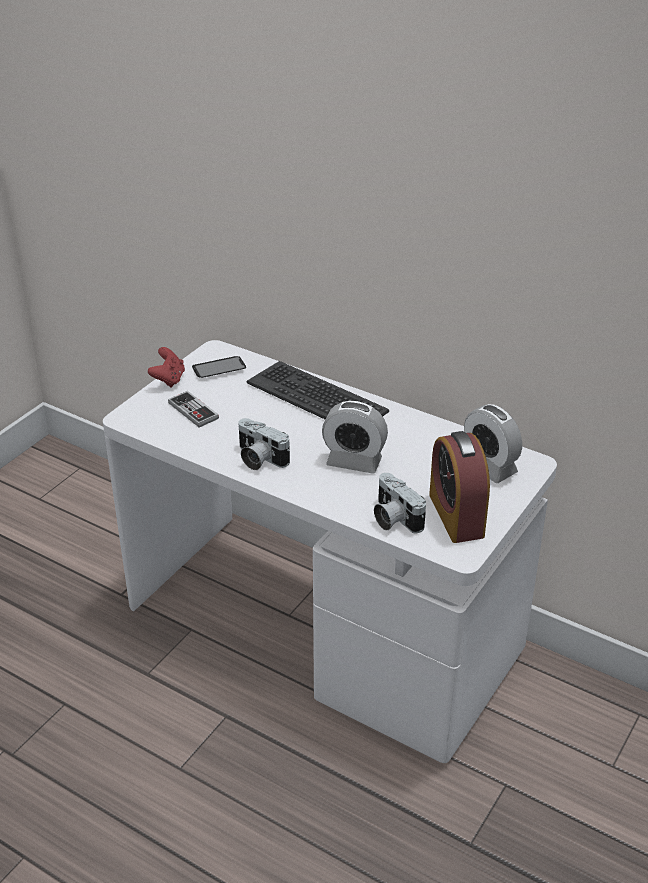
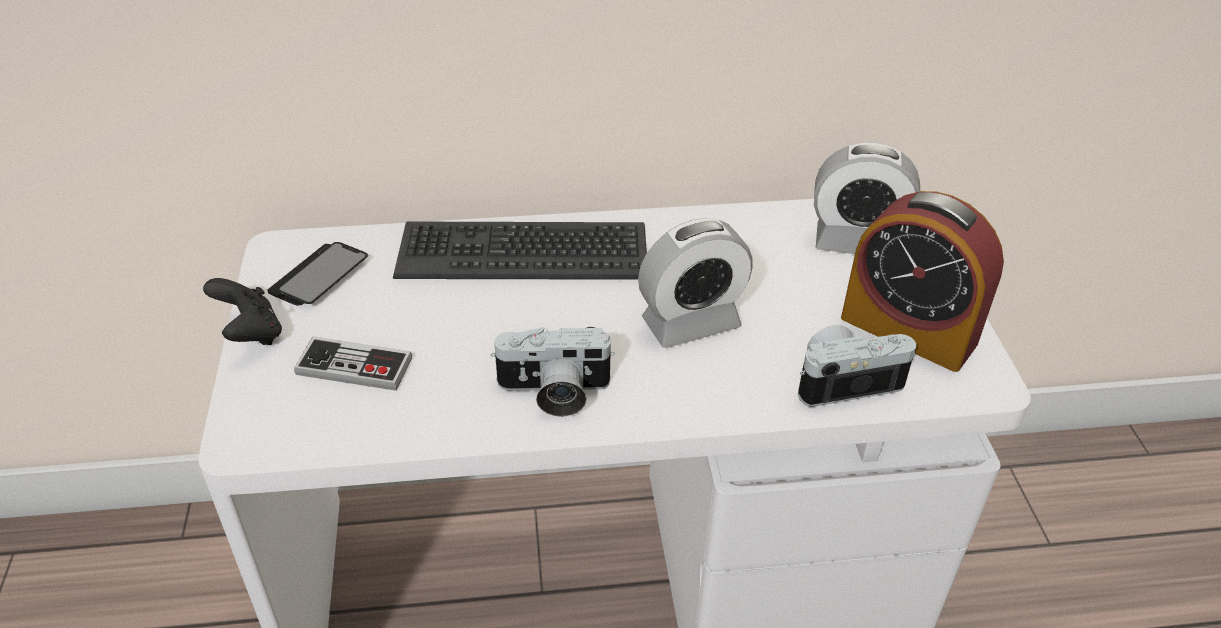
camera: 40 degrees left, 5 degrees up
(168, 379) = (250, 333): red game controller -> black game controller
(393, 518) = (845, 380): camera -> camera turned 150 degrees clockwise

